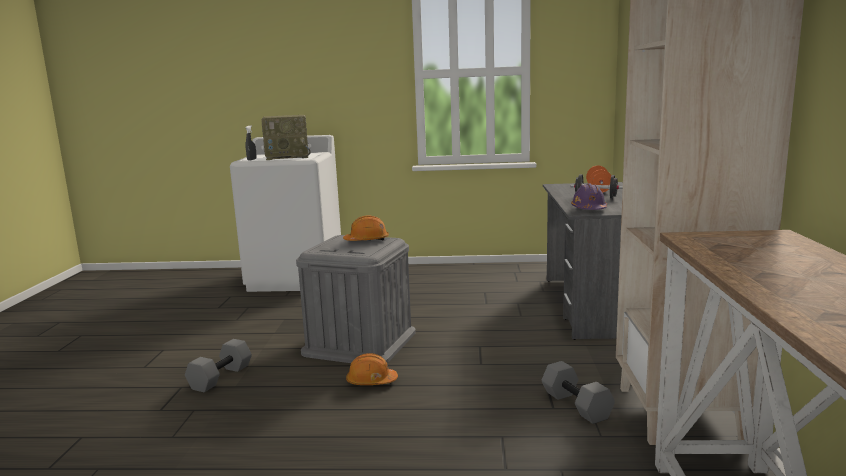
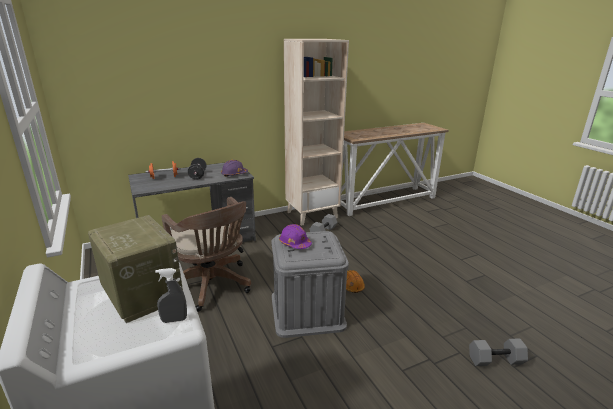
camera: 120 degrees left, 10 degrees up
(220, 376) = (405, 351): grey dumbbell -> grey dumbbell (495, 361)
(367, 240) = (295, 243): orange hard hat -> purple hard hat
(468, 305) = (212, 286): none -> brown office chair

